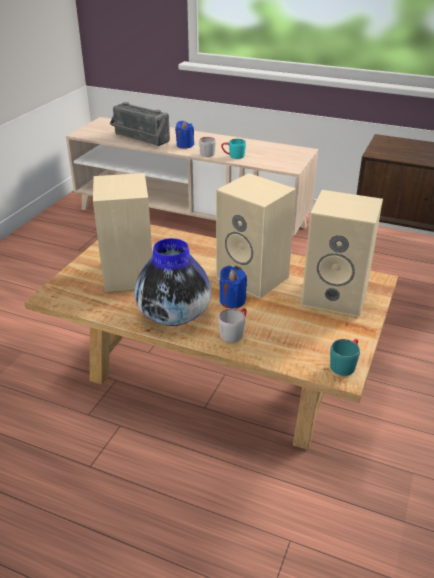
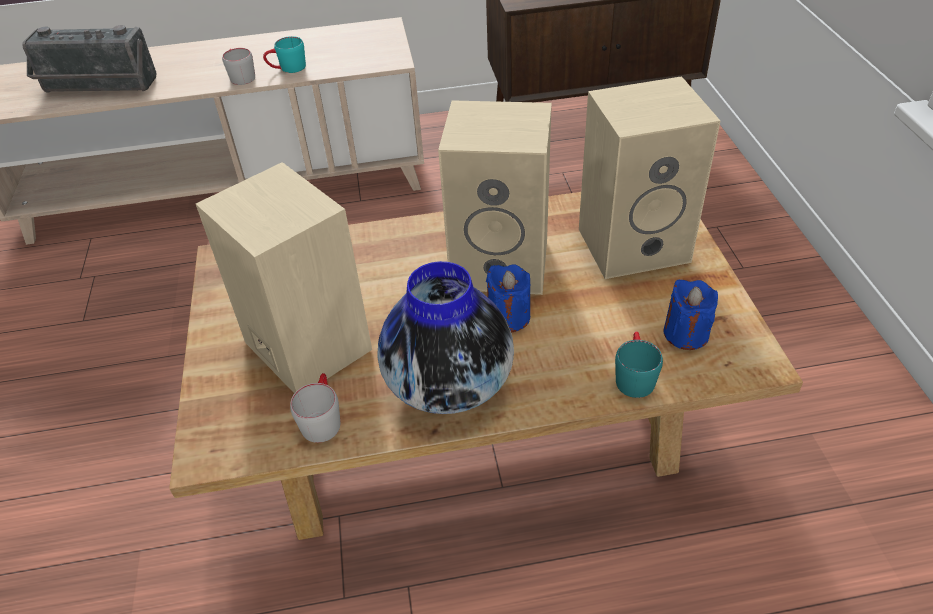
camera: 30 degrees left, 10 degrees up
(185, 145) = (190, 75): blue candle -> blue candle (686, 333)
(234, 332) = (560, 368): grey mug -> grey mug (322, 418)
(345, 364) = (742, 344): turquoise mug -> turquoise mug (634, 375)

